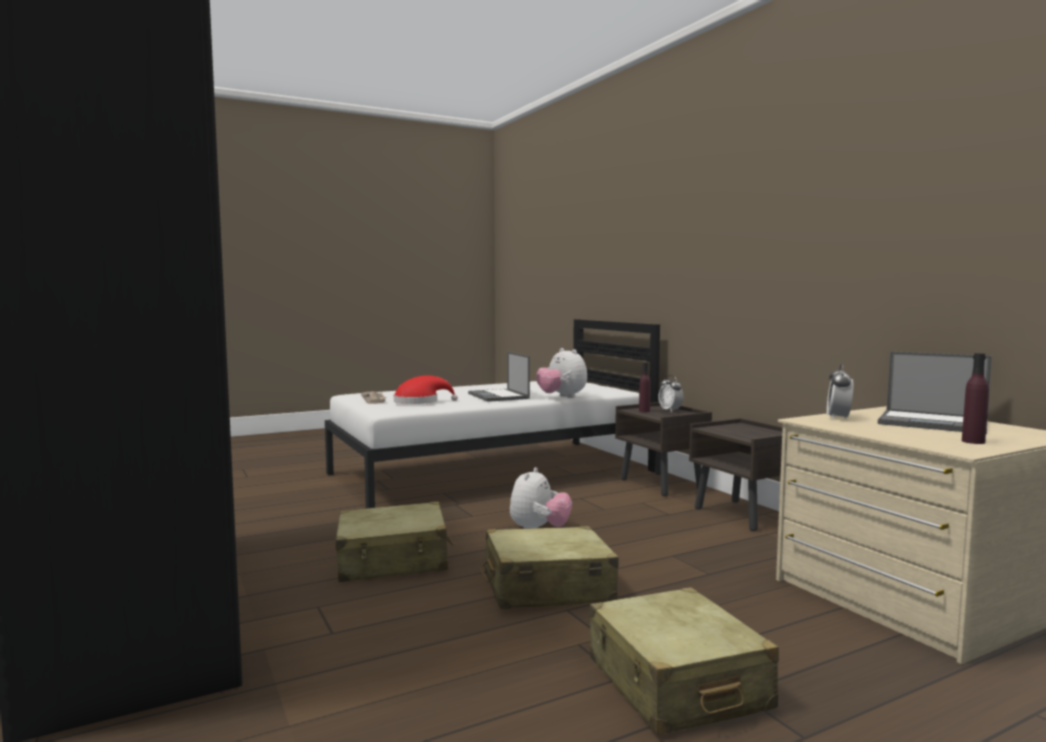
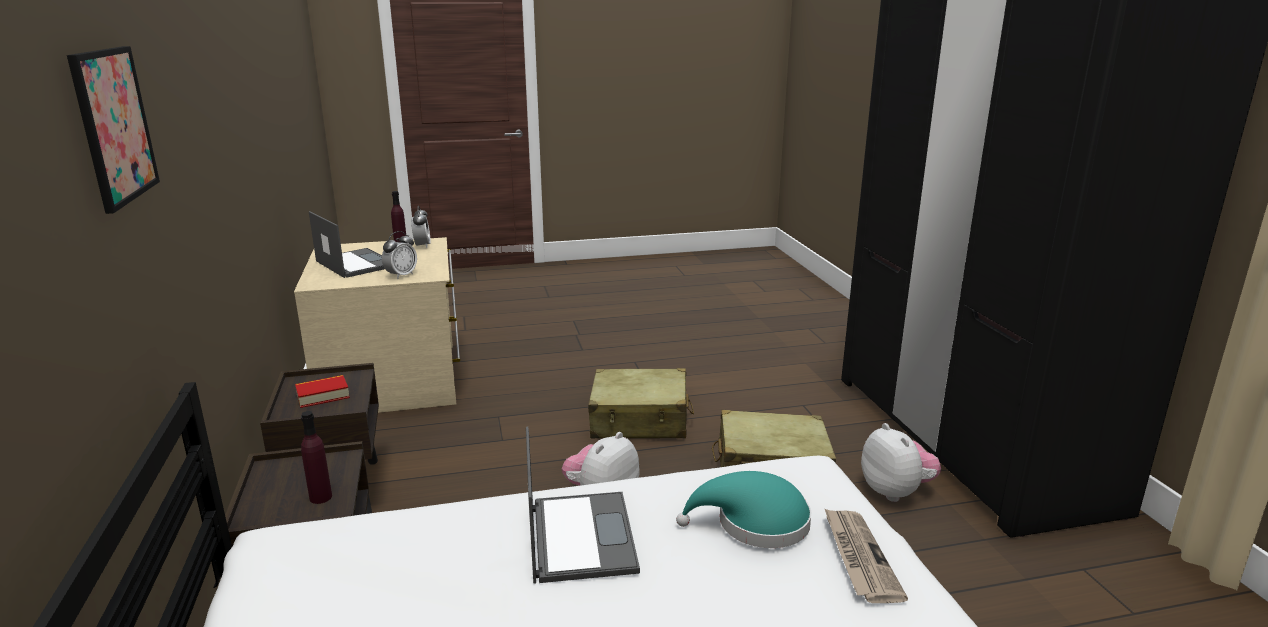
camera: 165 degrees left, 15 degrees up
(420, 402) = (755, 523): red hat -> turquoise hat
(562, 397) = (454, 512): plush toy -> plush toy (896, 492)
(670, 410) = (272, 493): alarm clock -> alarm clock (422, 246)
(676, 218) = (114, 125): none -> picture
(676, 684) = (608, 356): beige suitcase -> none
(743, 431) = (323, 396): none -> book

